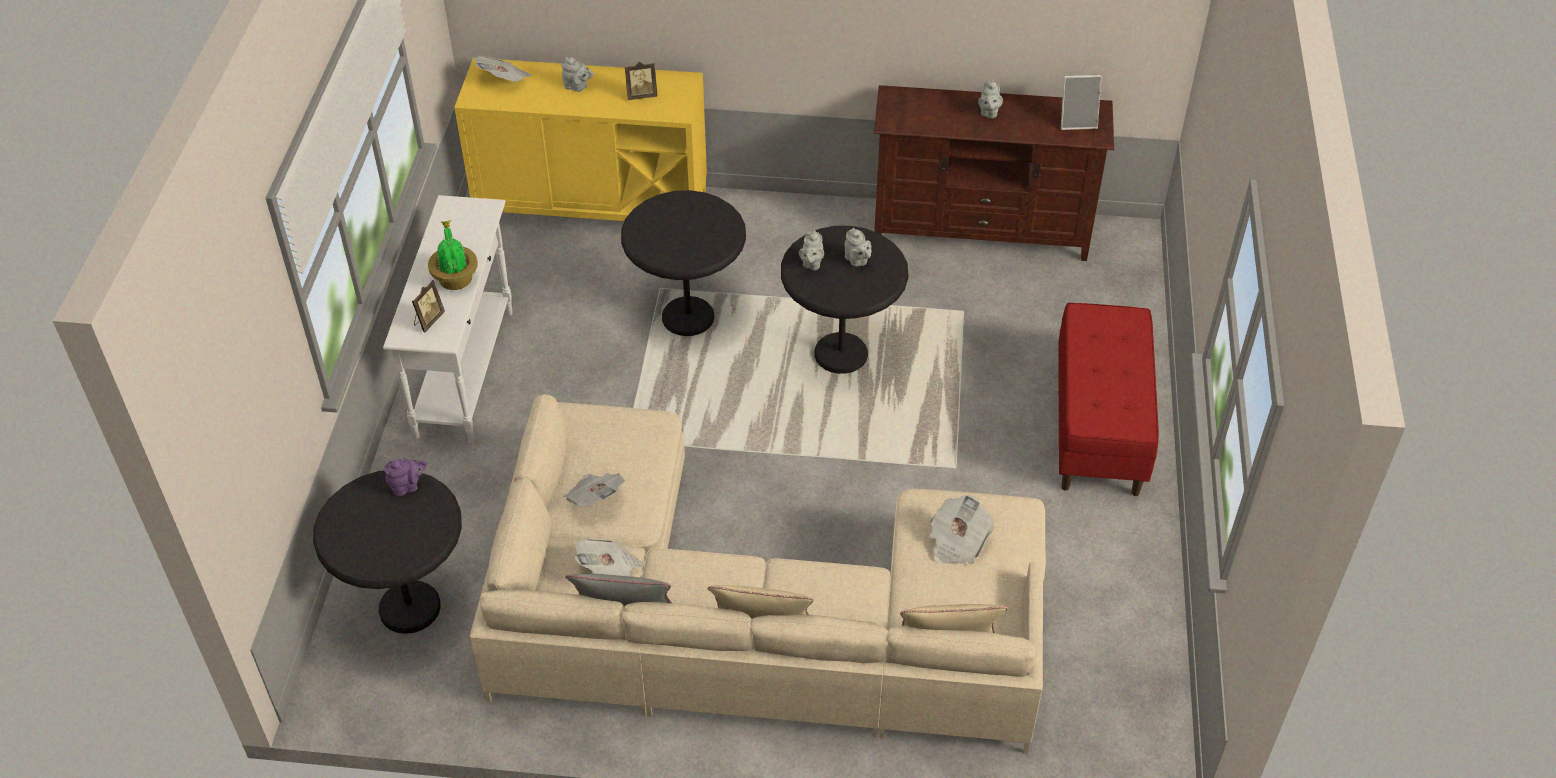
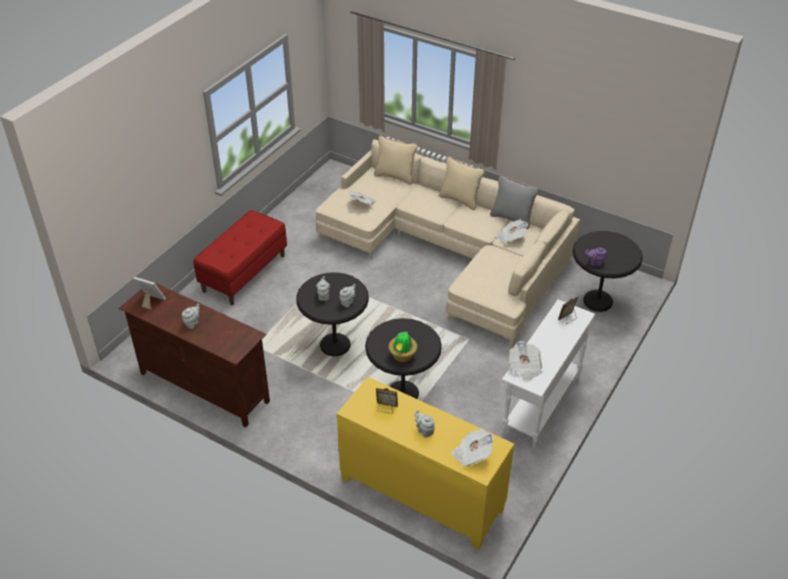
camera: 155 degrees left, 5 degrees down
(455, 278) = (546, 338): potted plant -> potted plant (402, 356)
(595, 498) = (506, 263): newspaper -> newspaper (525, 368)

